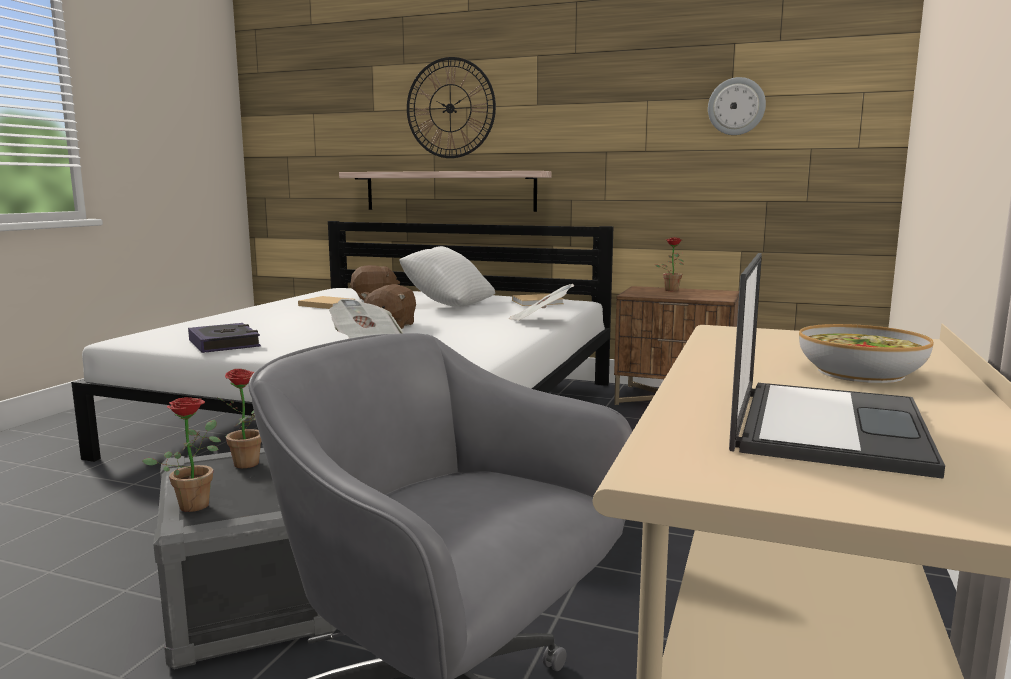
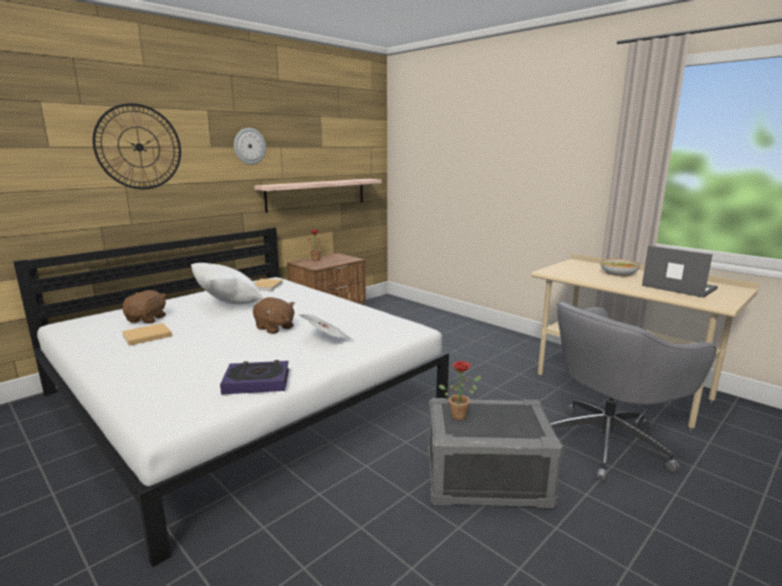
camera: 65 degrees left, 5 degrees up
(196, 503) = (516, 432): potted plant -> none
(449, 191) = (147, 216): shelf -> shelf (317, 194)
(539, 320) = (317, 295): newspaper -> none
(736, 106) = (325, 152): wall clock -> wall clock (249, 146)

